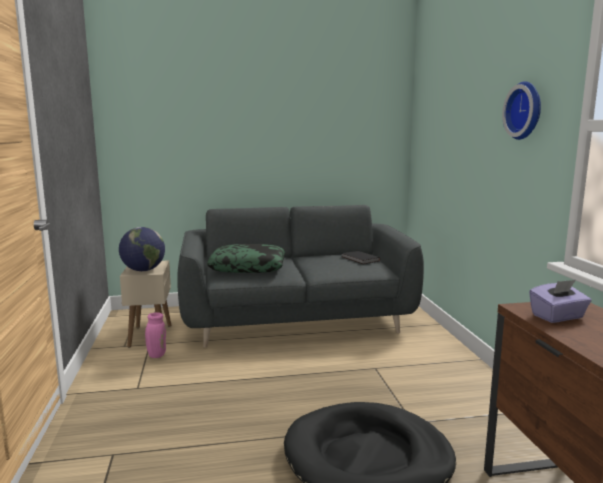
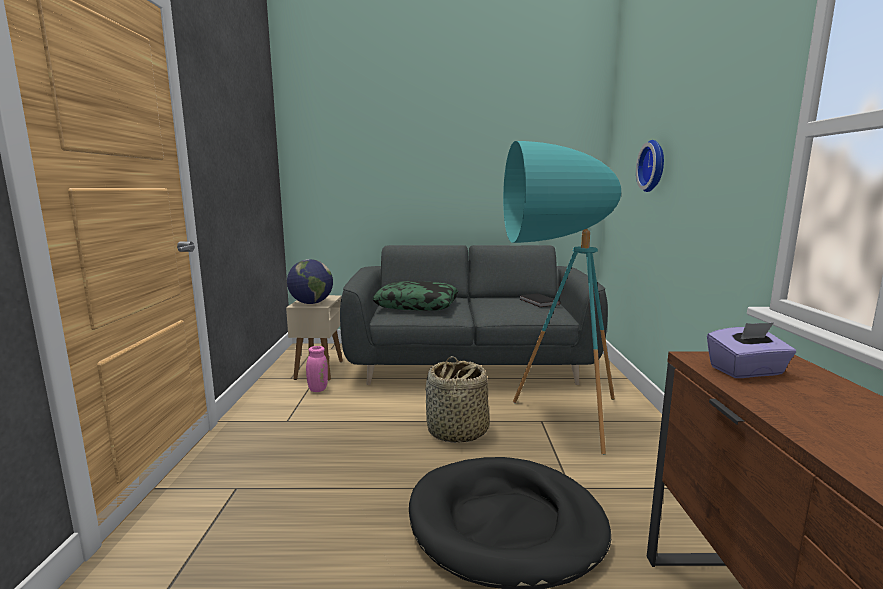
camera: 10 degrees right, 0 degrees up
(303, 384) = (456, 431): none -> basket
(383, 363) = (551, 416): none -> turquoise floor lamp
(526, 111) = (730, 123): wall clock -> wall clock (654, 166)

